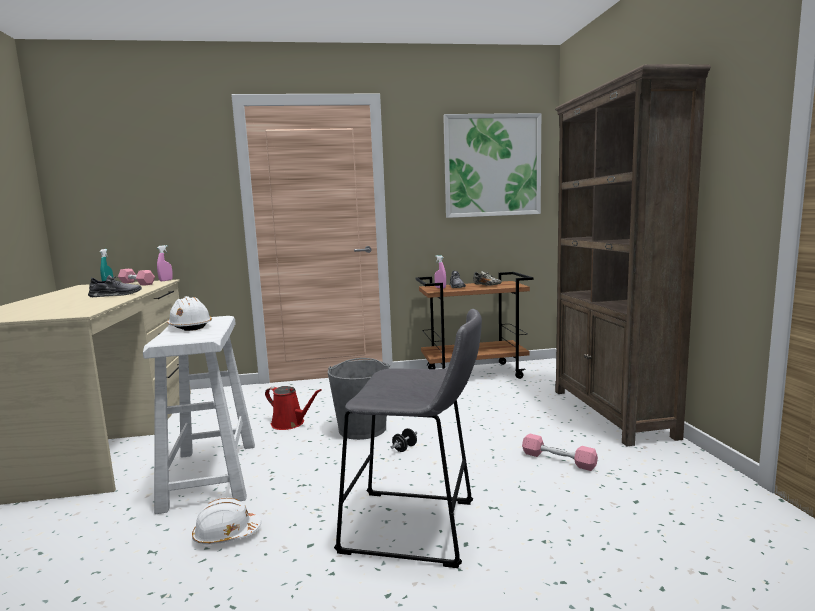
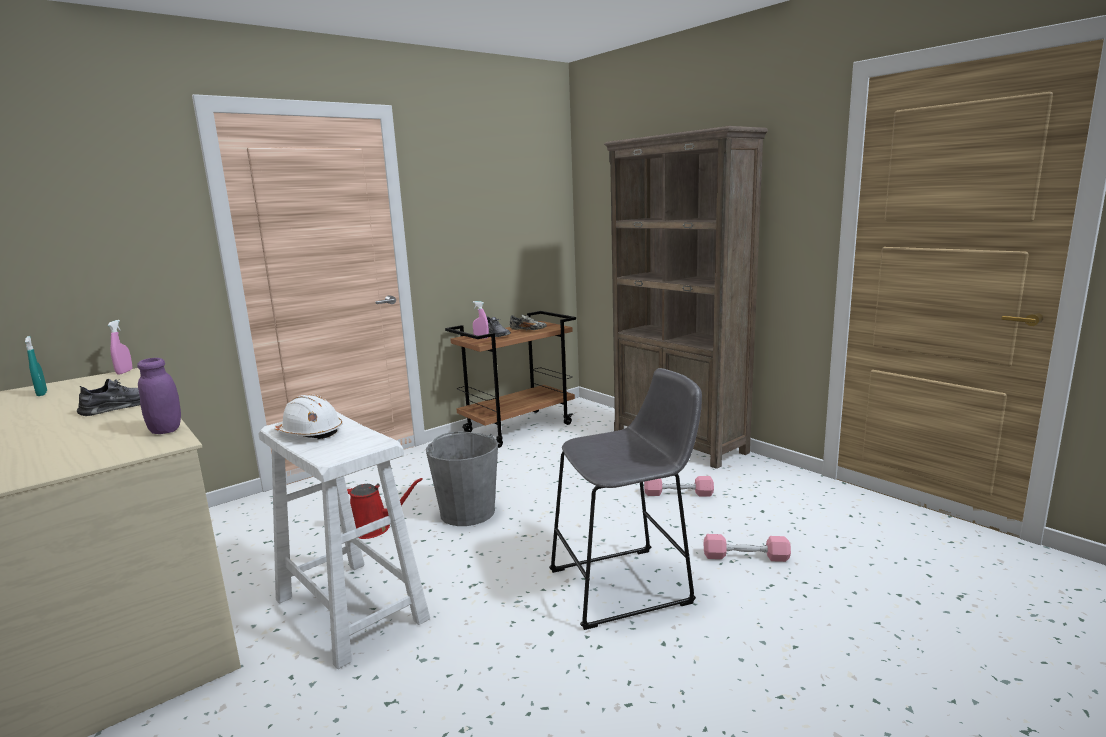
camera: 30 degrees left, 5 degrees up
(97, 307) = (165, 430): none -> purple jar
(137, 283) = (85, 383): pink dumbbell -> pink dumbbell (745, 557)
(226, 534) = (453, 655): white hard hat -> none
(404, 448) = (535, 520): black dumbbell -> none
(492, 166) = (514, 194): picture -> none

